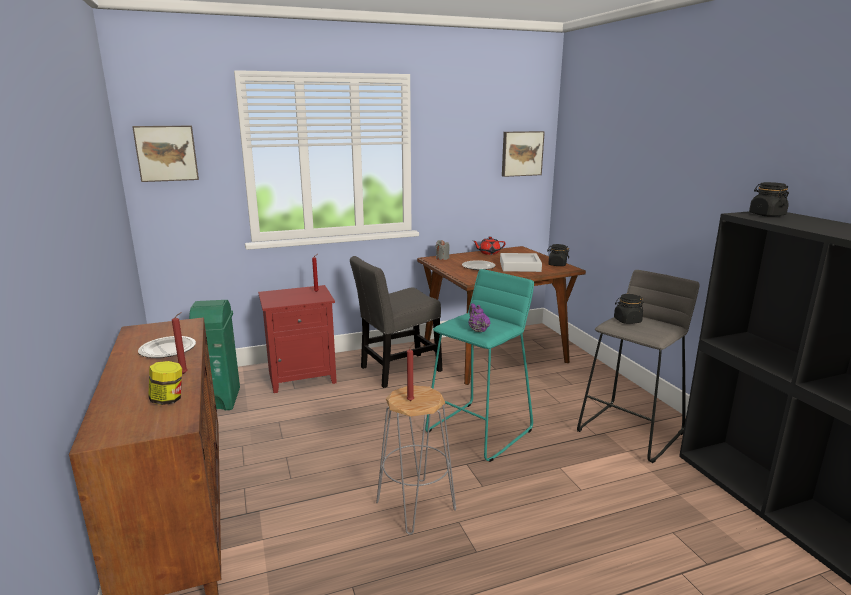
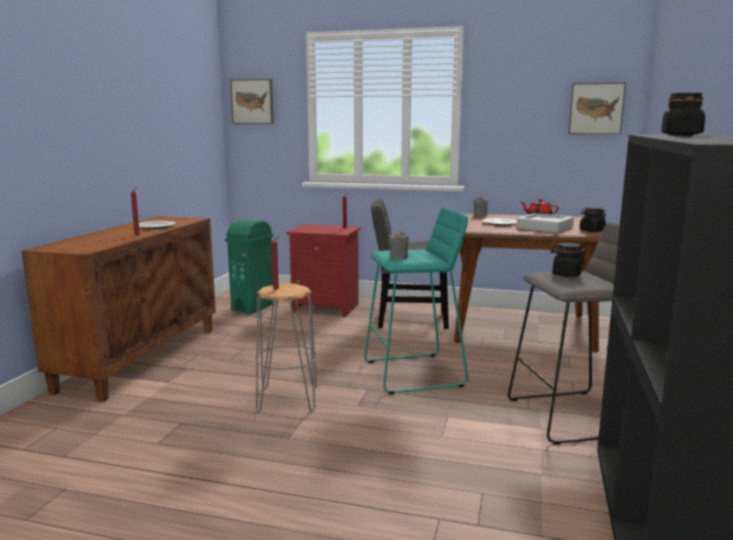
camera: 35 degrees right, 5 degrees down
(168, 400) = (104, 242): jar -> none
(478, 330) = (399, 257): purple teapot -> grey candle

